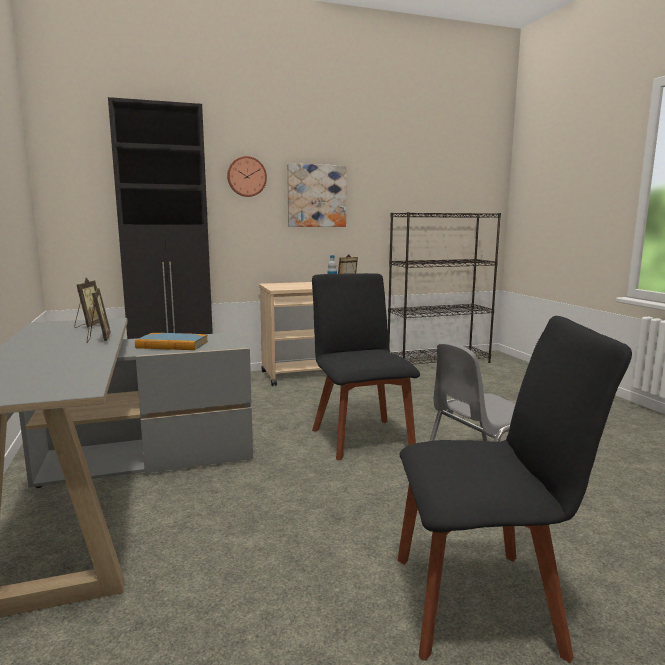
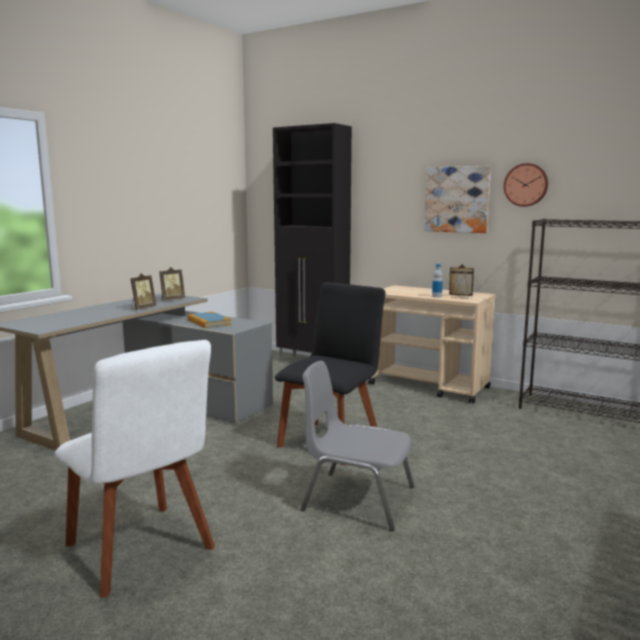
camera: 50 degrees right, 0 degrees up
(246, 176) = (390, 182): wall clock -> wall clock (526, 185)
(484, 602) = (142, 550): black chair -> white chair

